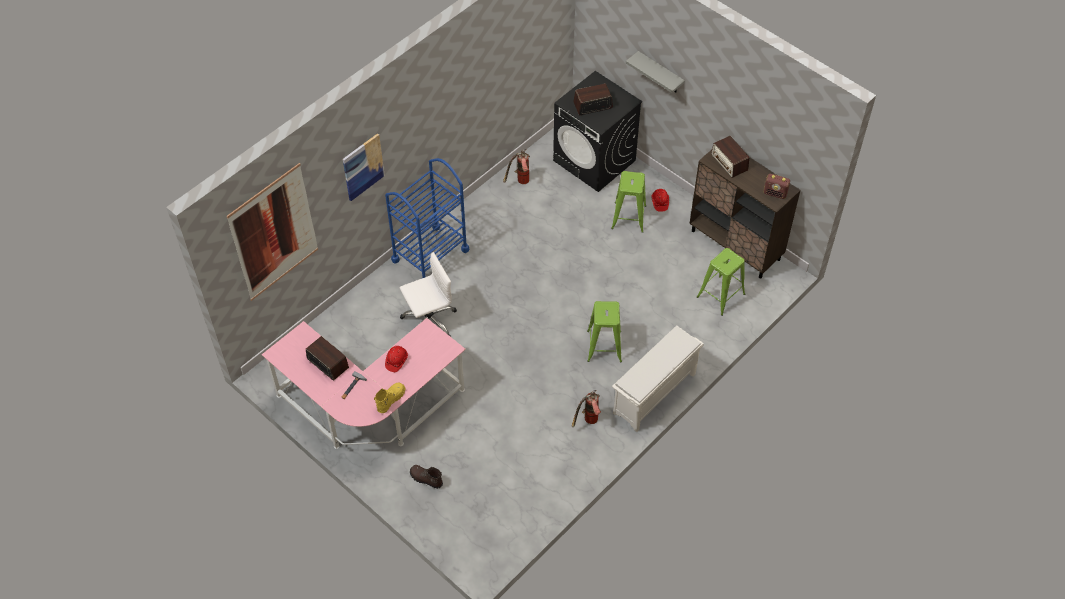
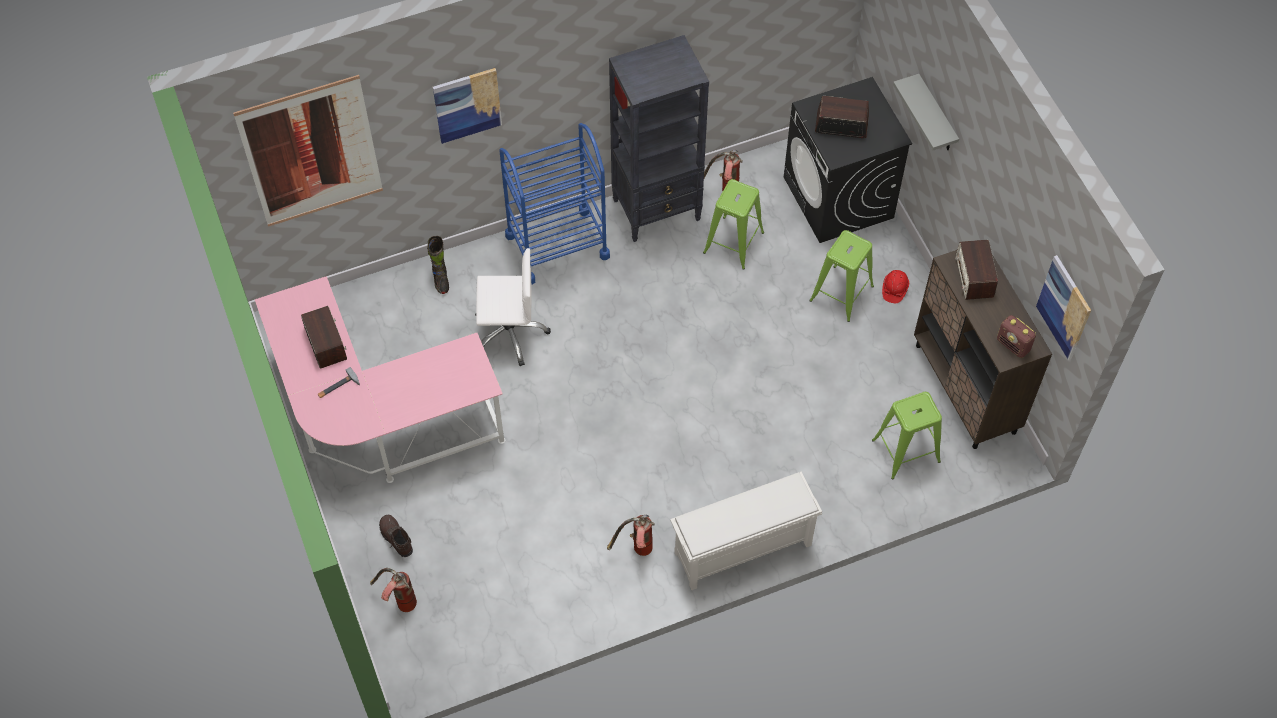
camera: 25 degrees right, 5 degrees up
(363, 304) = (440, 279): none -> black boot
(390, 399) = (374, 422): yellow boot -> none
(396, 361) = (409, 374): red hard hat -> none
(451, 518) = (399, 602): none -> fire extinguisher
(483, 209) = (657, 210): none -> black bookcase
(604, 346) = (713, 457): green stool -> green stool (734, 242)
(803, 154) = (1064, 307): none -> picture

